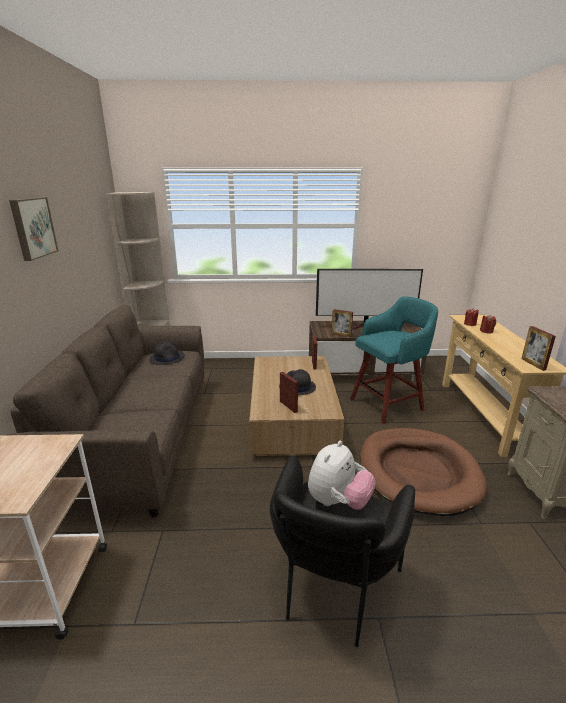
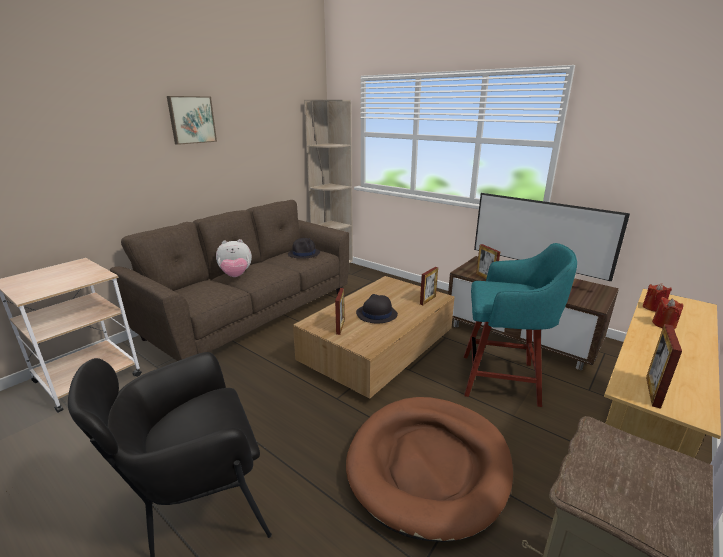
camera: 40 degrees right, 0 degrees up
(338, 502) = (204, 414): plush toy -> plush toy (236, 276)

